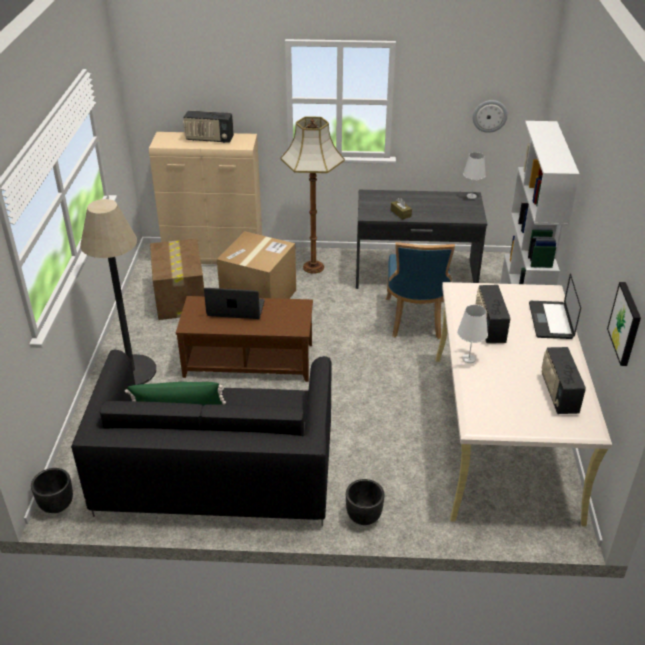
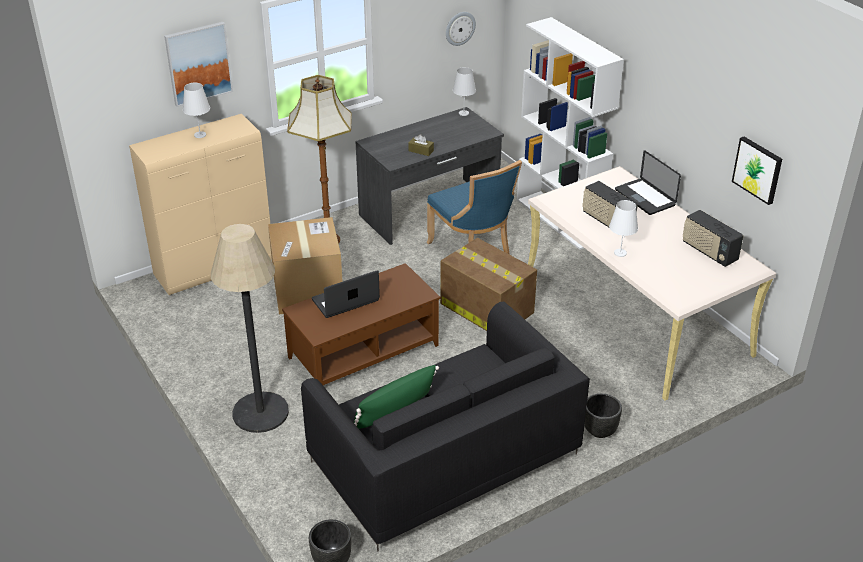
camera: 35 degrees left, 0 degrees up
(180, 297) = (225, 322): cardboard box -> cardboard box (485, 308)
(209, 139) = (200, 135): radio -> white table lamp
(223, 79) = (198, 63): none -> picture

